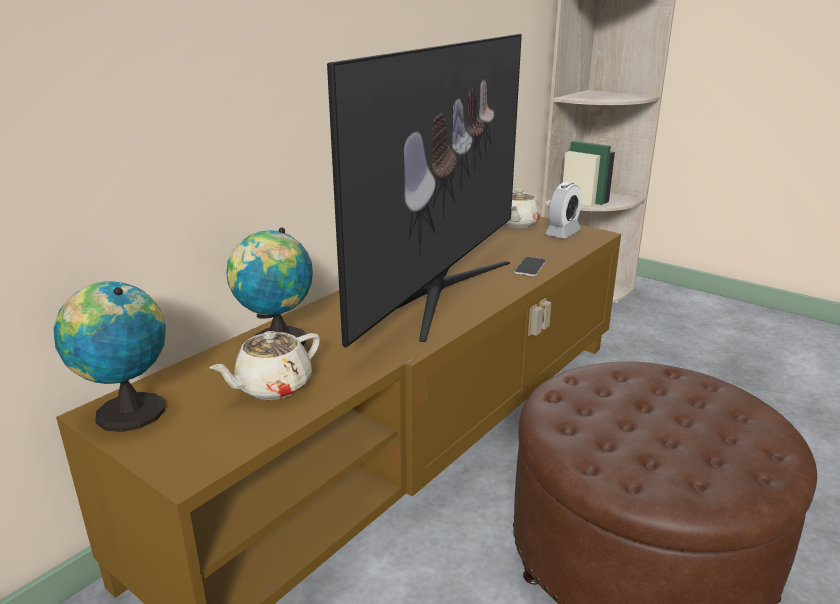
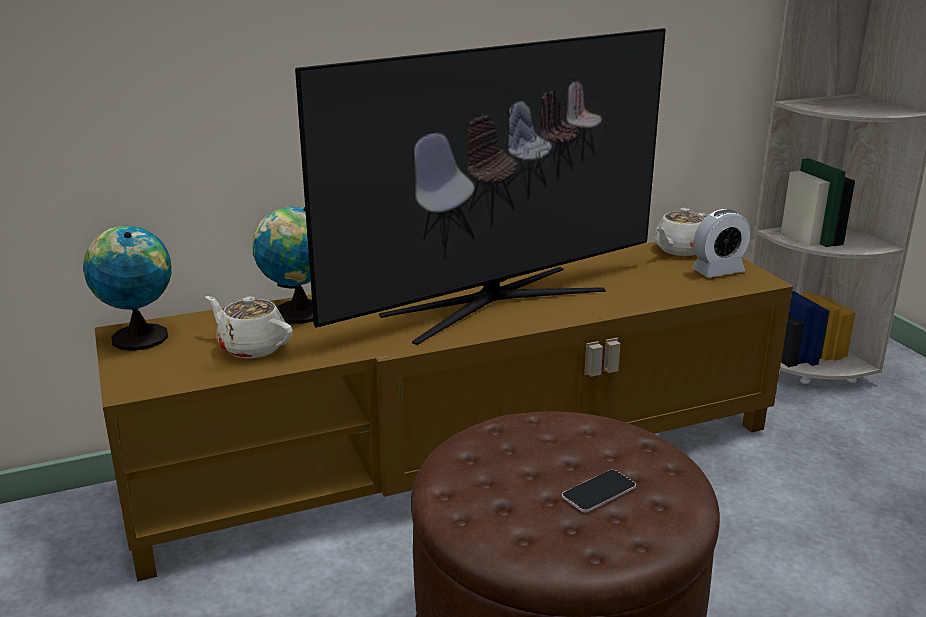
camera: 30 degrees right, 0 degrees up
(272, 387) = (252, 347): beige teapot -> beige teapot turned 45 degrees clockwise
(530, 267) = (622, 300): phone -> phone (599, 492)

